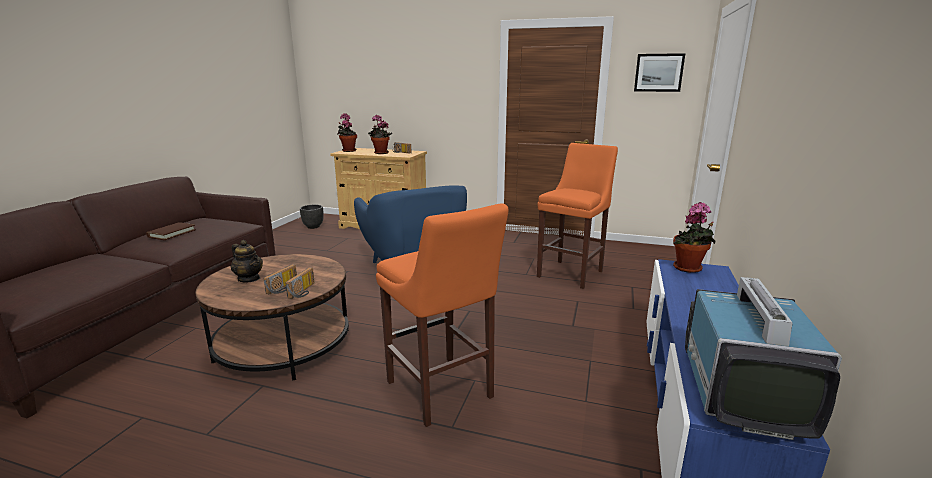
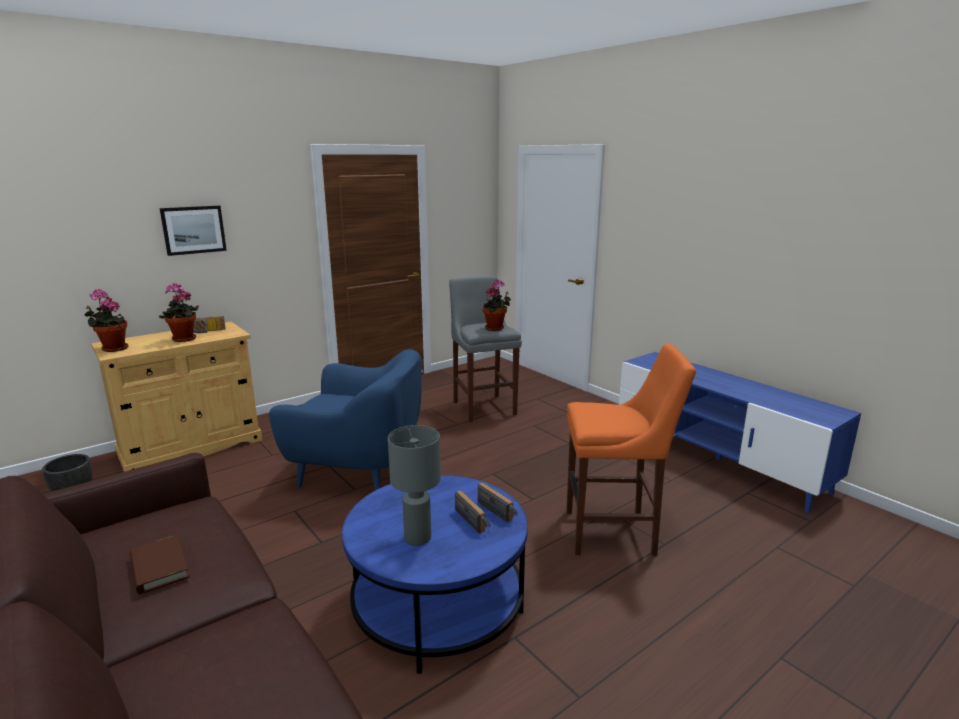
camera: 55 degrees left, 0 degrees up
(249, 279) = (417, 538): teapot -> grey table lamp
(283, 345) = (437, 604): brown coffee table -> blue coffee table
(572, 273) = (483, 407): orange stool -> grey stool
(658, 72) = (465, 199): picture -> picture (193, 230)
(689, 269) = (650, 361): potted plant -> potted plant (496, 328)
(740, 388) = (805, 407): television -> none

